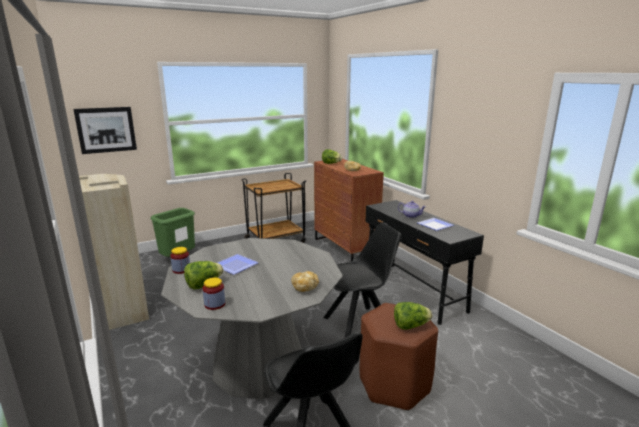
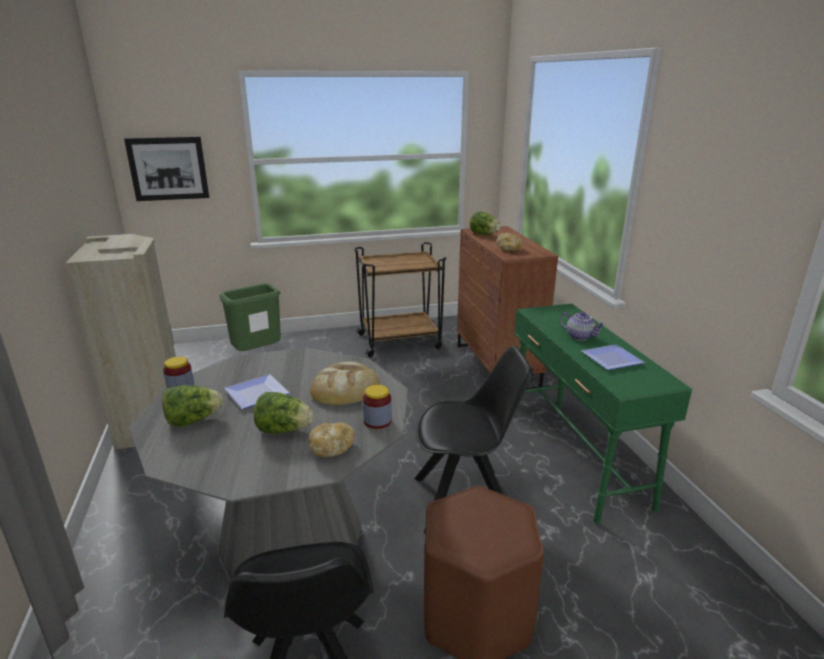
camera: 15 degrees right, 5 degrees up
(214, 304) = (185, 457): jar -> jar (377, 421)
(291, 256) = (345, 388): none -> bread
(410, 326) = (497, 538): lettuce -> lettuce (284, 430)
(412, 291) = (573, 456): black console table -> green console table

